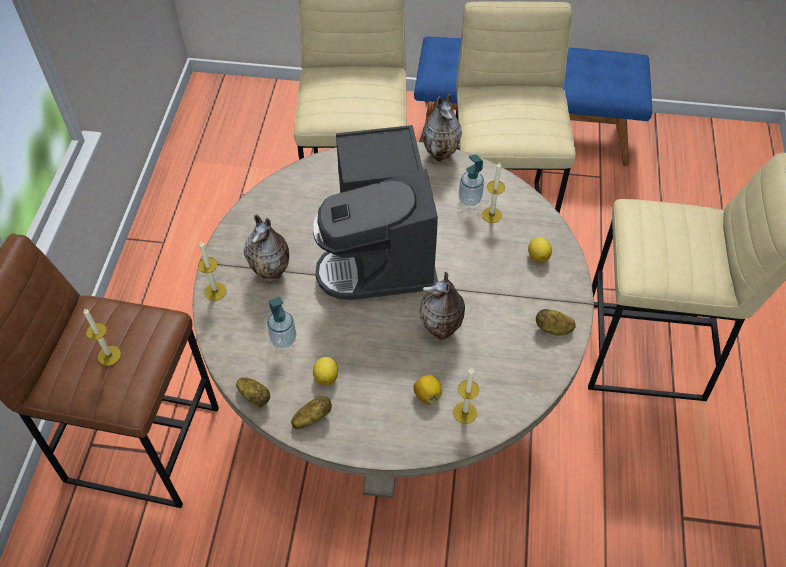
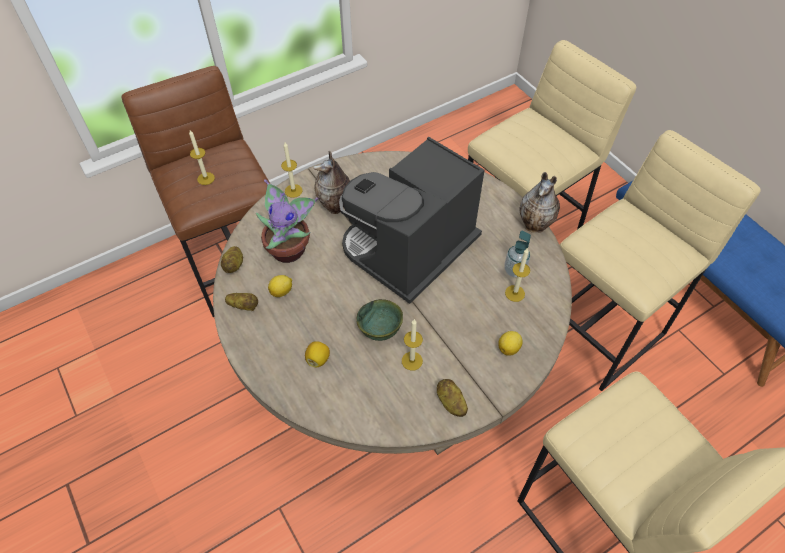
camera: 50 degrees right, 0 degrees up
(283, 339) = (290, 249): soap dispenser -> potted plant
(441, 330) = (379, 331): vase -> green bowl
(465, 413) = (323, 392): candle -> candle (412, 361)

